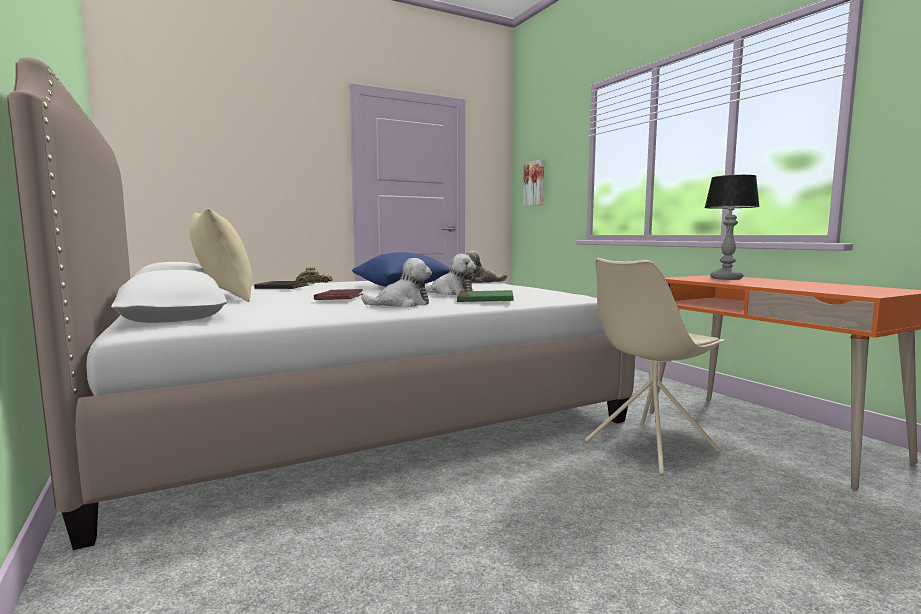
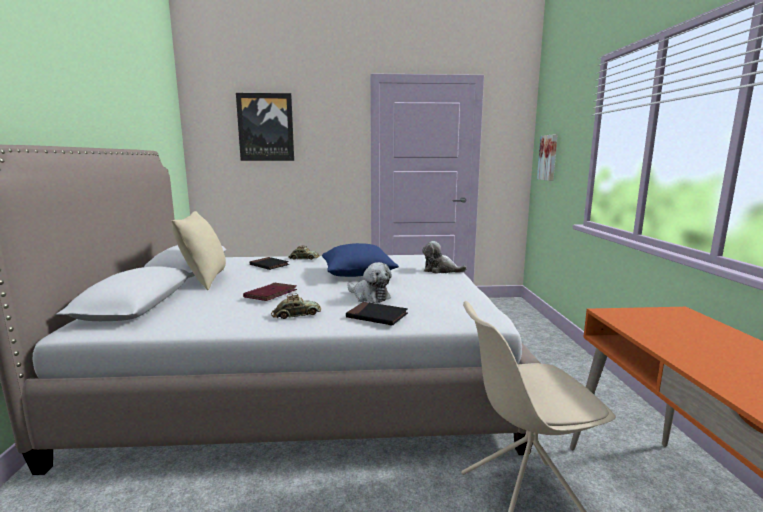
camera: 25 degrees right, 5 degrees up
(221, 133) = (266, 127): none -> picture
(402, 304) = (296, 315): plush toy -> toy car
(485, 300) = (377, 316): green book -> black book
(726, 279) = (674, 325): table lamp -> none

